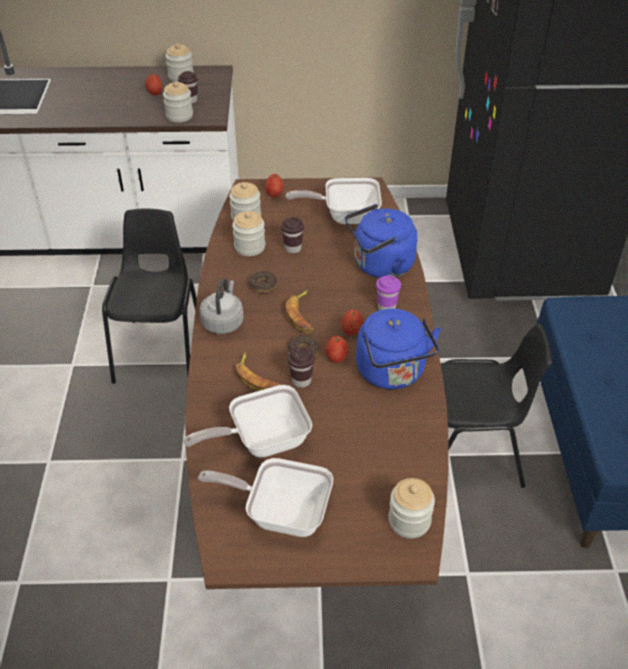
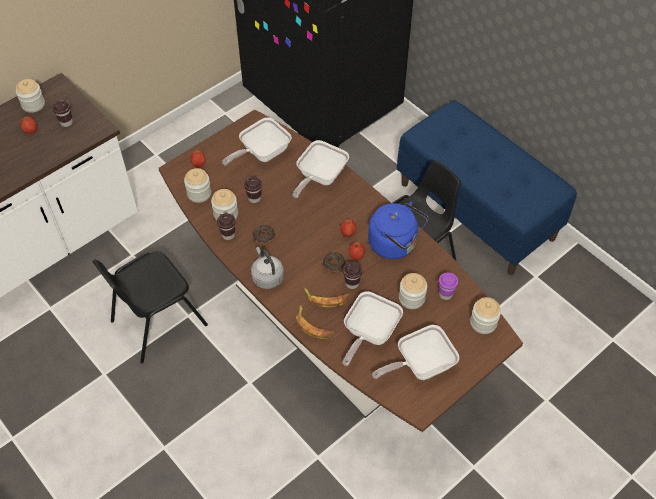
camera: 40 degrees left, 10 degrees up
(160, 351) = (157, 322): black chair -> black chair turned 90 degrees counterclockwise
(179, 116) = (74, 140): jar -> jar (411, 298)
(230, 265) = (228, 235): none -> brown cup
(302, 315) = (308, 241): banana -> banana (313, 326)
(380, 266) = (319, 178): blue kettle -> frying pan
(386, 308) = (351, 204): purple cup -> purple cup (445, 294)

